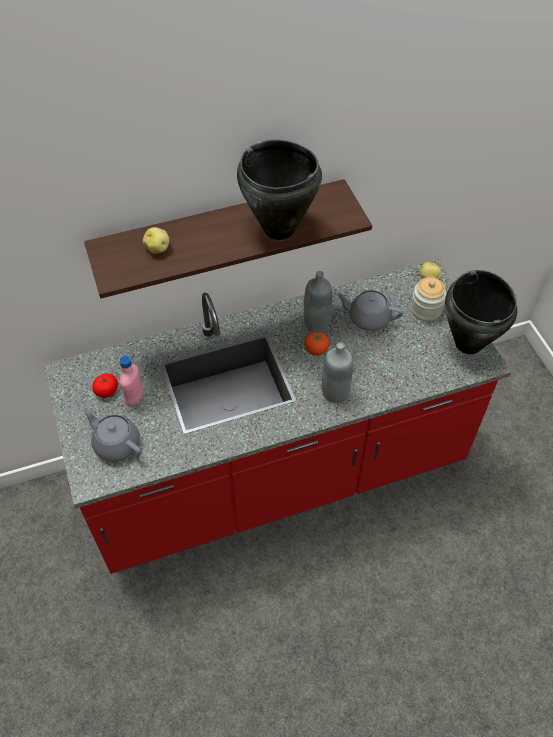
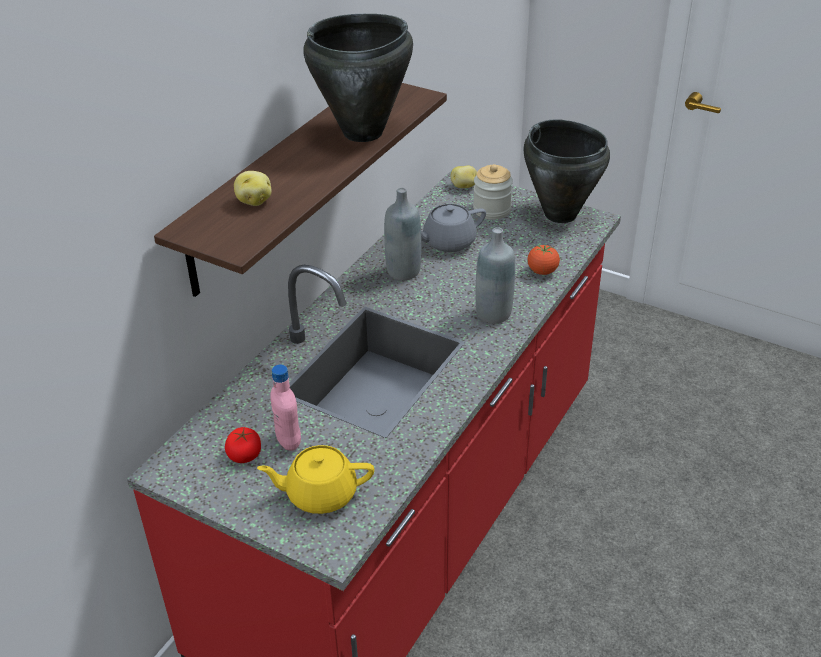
camera: 40 degrees left, 15 degrees down
(116, 443) = (320, 494): grey teapot -> yellow teapot
(316, 350) = (431, 292): tomato -> tomato (542, 271)

